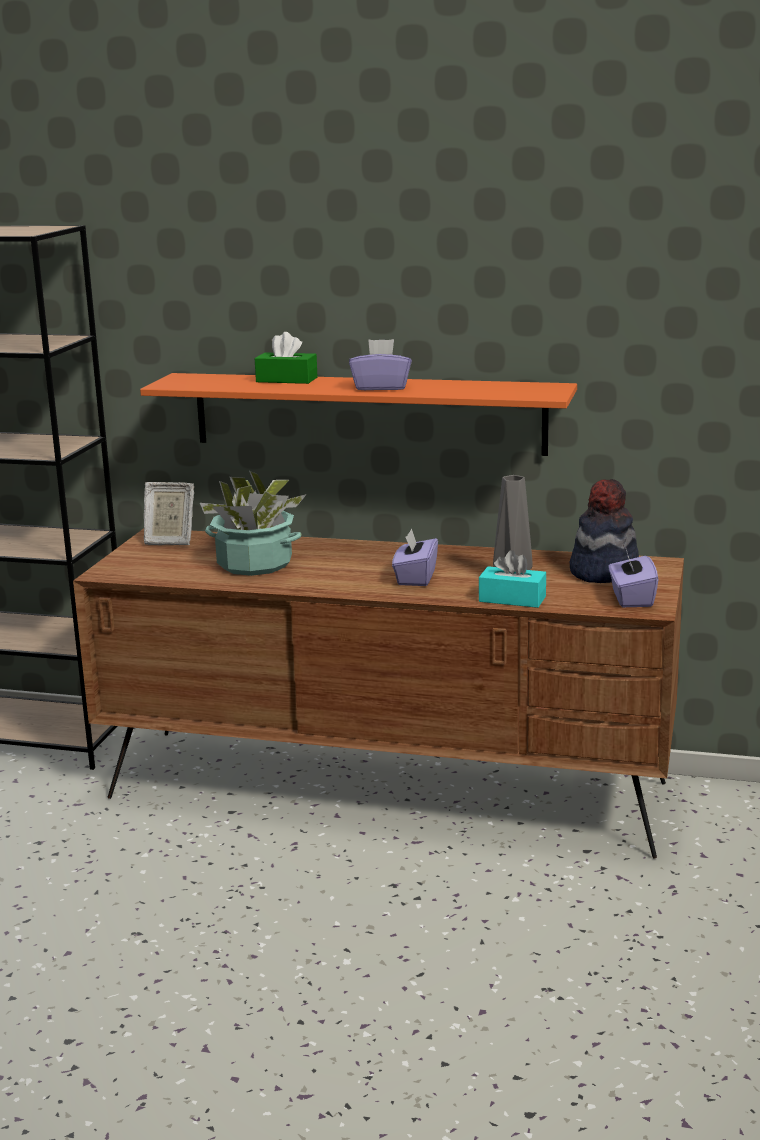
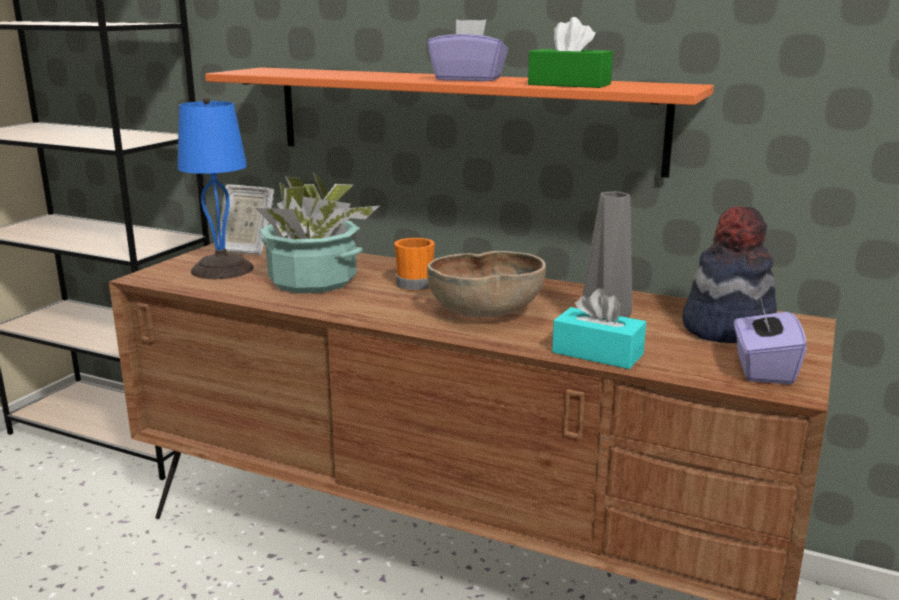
camera: 10 degrees right, 0 degrees up
(164, 561) = (221, 269): none -> blue table lamp
(286, 380) = (369, 73): green tissue box -> green tissue box (569, 84)
(344, 558) = (415, 283): none -> orange mug
(415, 578) = (485, 313): purple tissue box -> brown bowl

